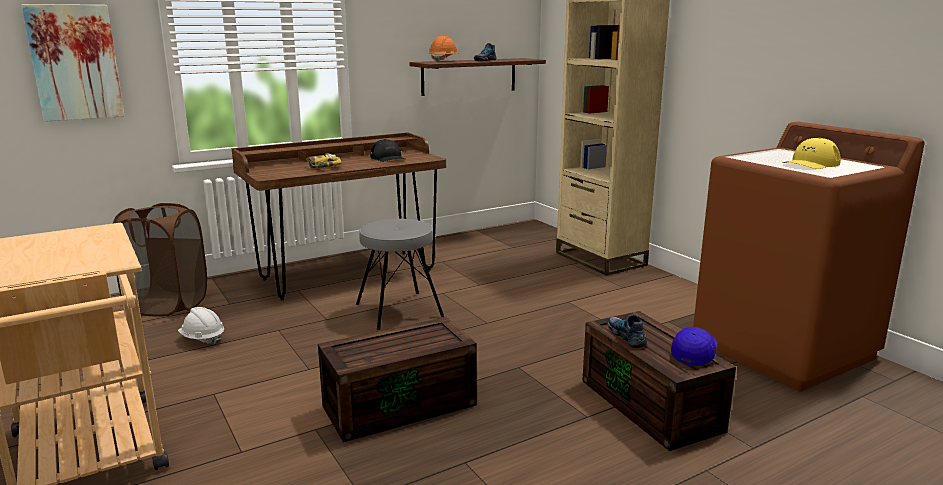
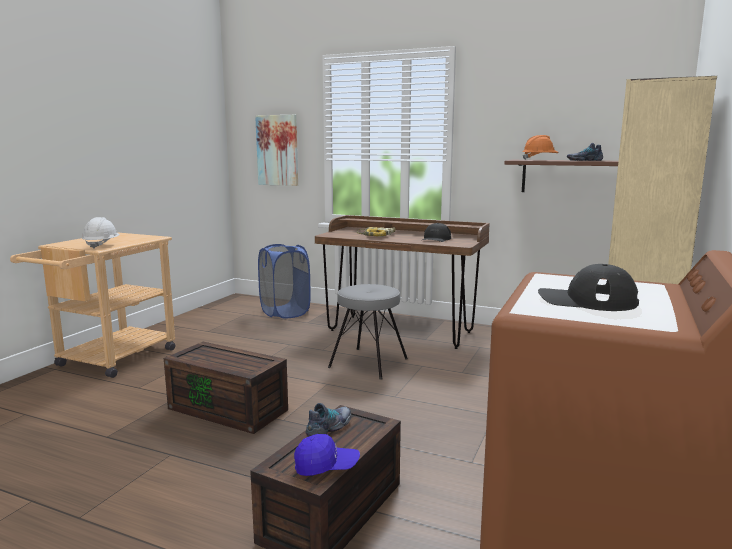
camera: 55 degrees right, 5 degrees down
(167, 305) = (284, 312): brown laundry basket -> blue laundry basket
(202, 339) = (254, 334): white hard hat -> white hard hat (101, 245)
(811, 164) = (586, 301): yellow cap -> black cap

